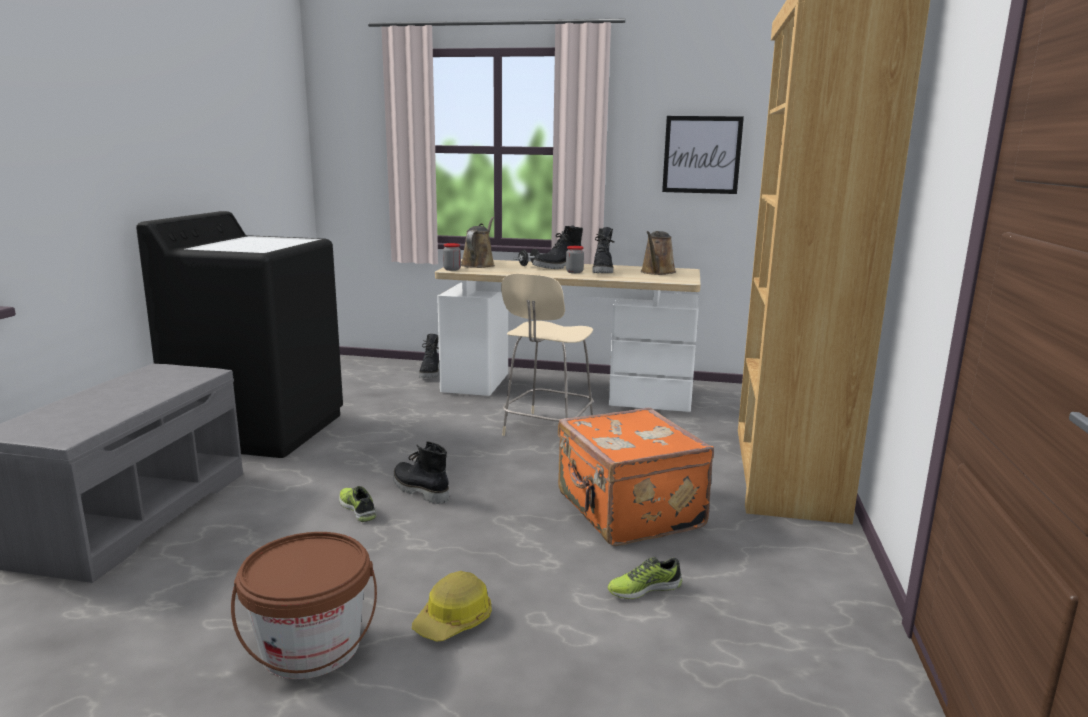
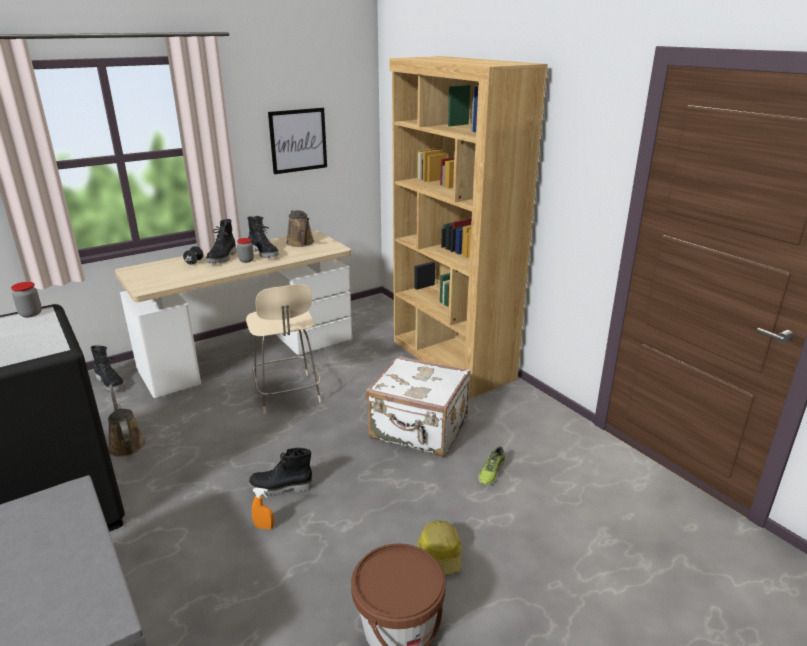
camera: 45 degrees left, 10 degrees up
(358, 509) = (264, 527): shoe -> orange spray bottle
(452, 269) = (143, 288): jar -> jar (31, 314)
(479, 265) = (151, 274): brown watering can -> brown watering can (126, 443)
(627, 511) = (419, 430): orange suitcase -> white suitcase

